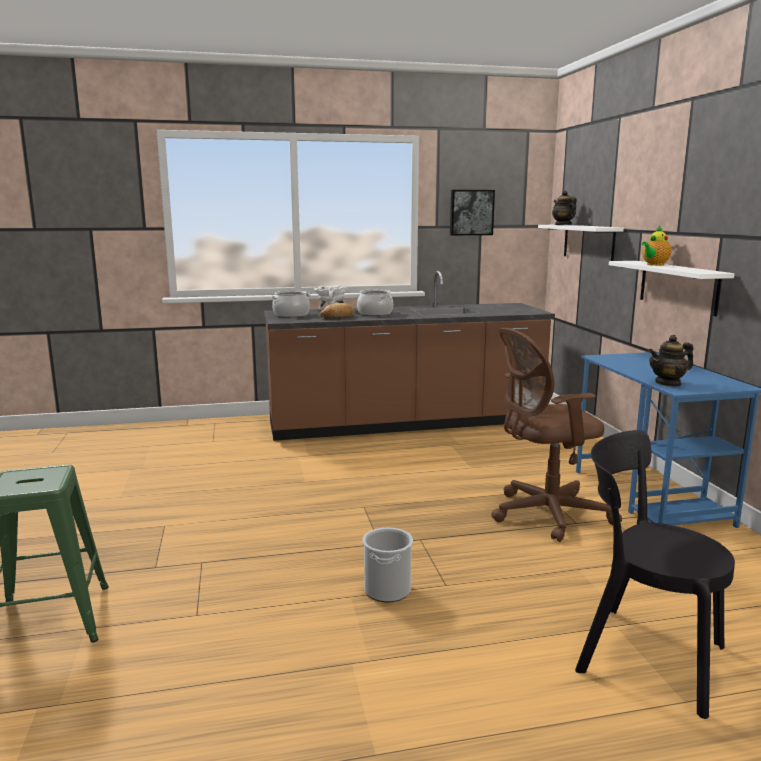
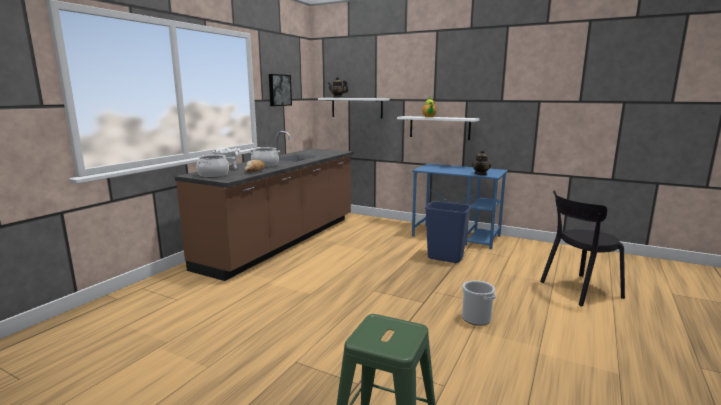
camera: 50 degrees left, 0 degrees up
(545, 514) = (444, 258): brown office chair -> blue trash can

